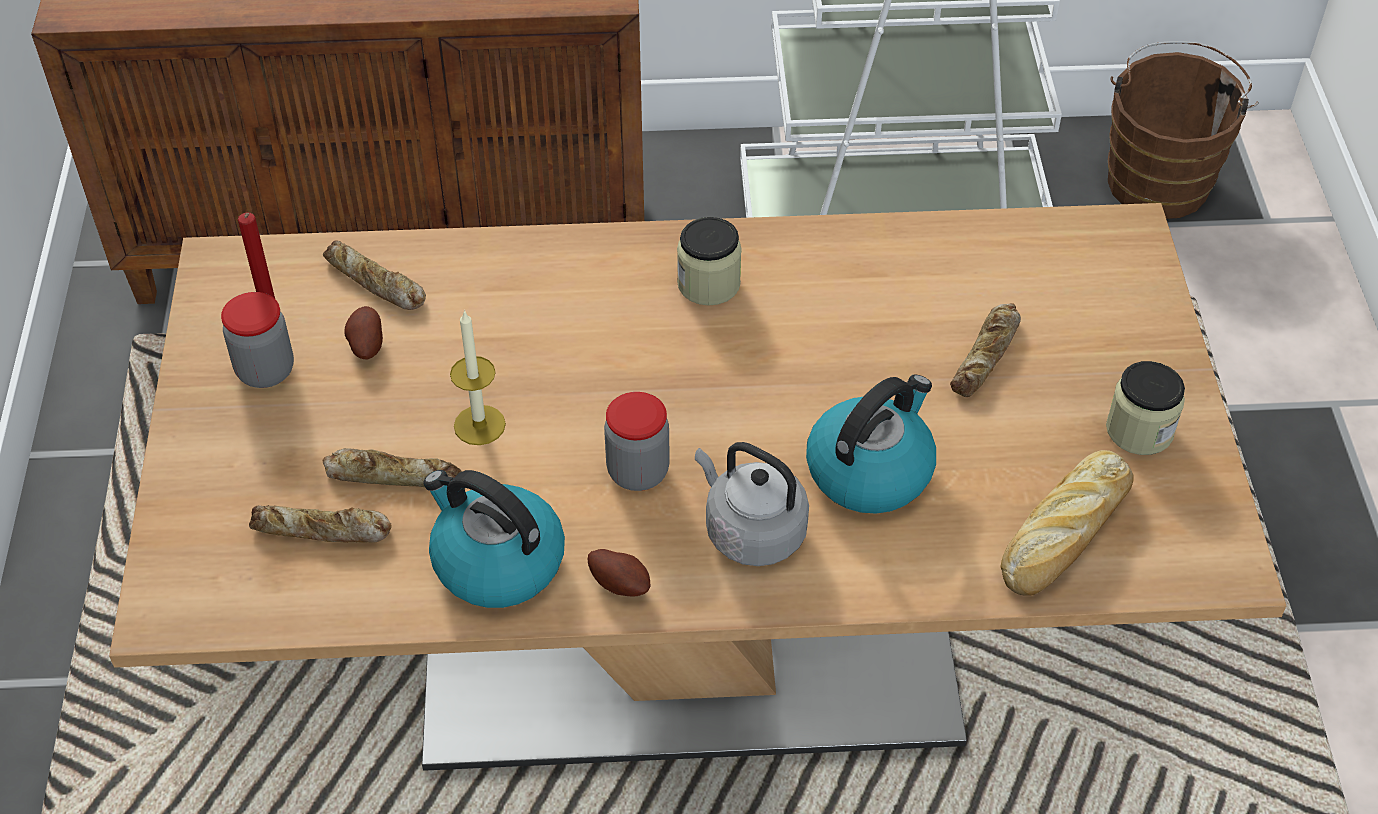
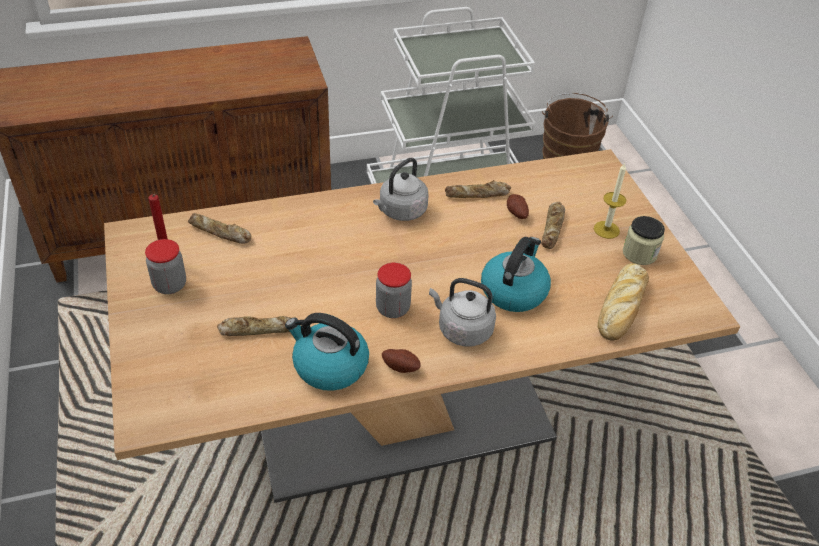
camera: 15 degrees left, 5 degrees down
(322, 531) = (225, 364): bread -> bread (478, 194)
(365, 345) = (223, 265): potato -> potato (516, 214)
(479, 425) = (299, 297): candle -> candle (606, 230)
(708, 284) = (401, 212): jar -> grey kettle

